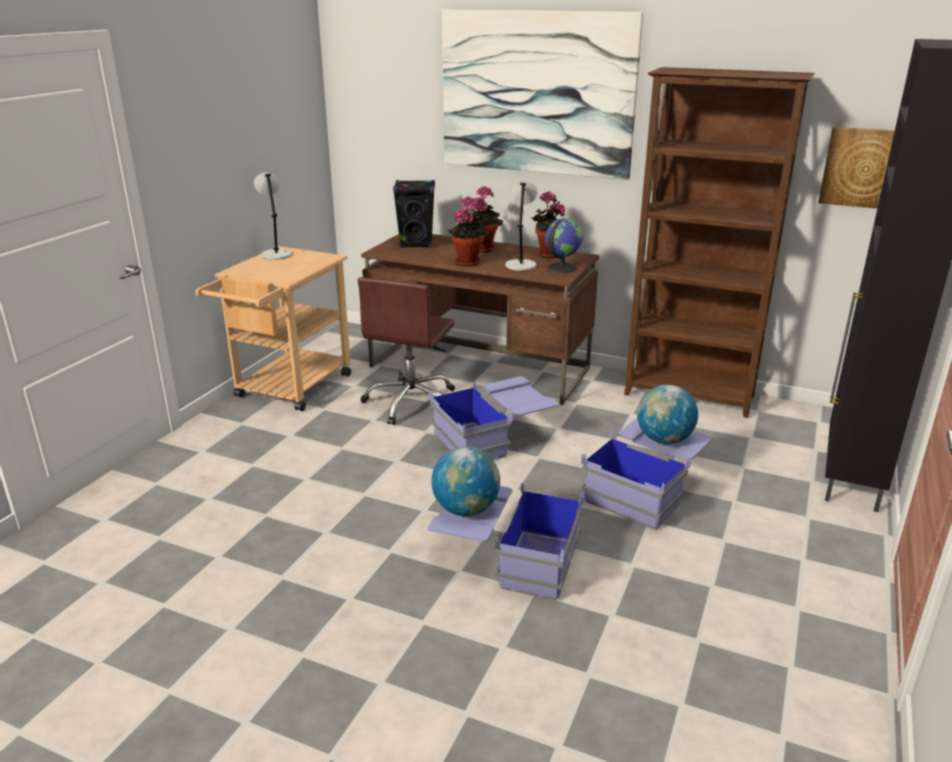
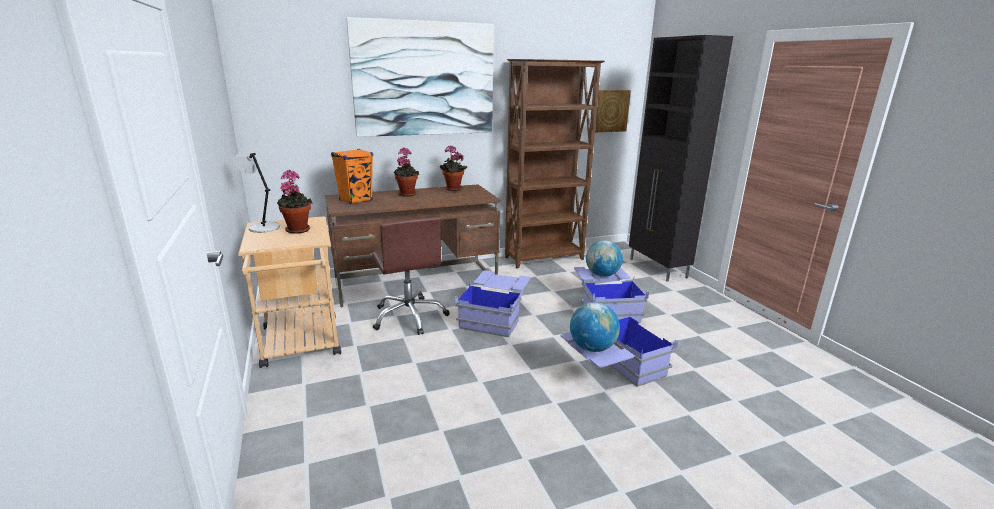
camera: 45 degrees left, 5 degrees down
(416, 244) = (356, 200): black speaker -> orange speaker
(468, 262) = (416, 202): potted plant -> potted plant (297, 229)
(521, 265) = (452, 197): grey table lamp -> none
(561, 268) = (476, 194): globe -> none

